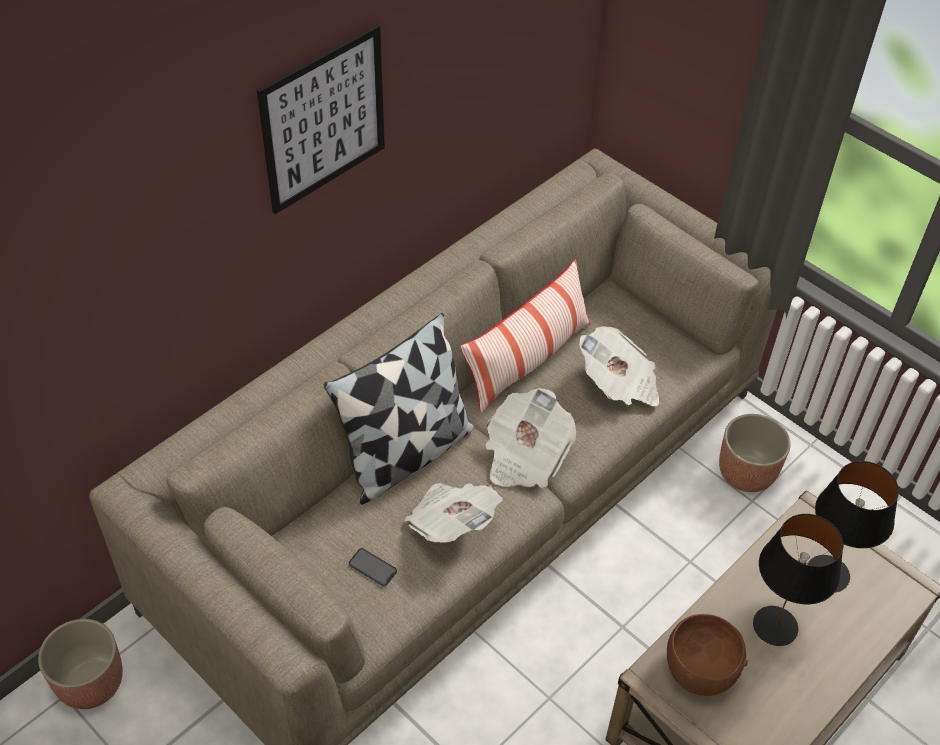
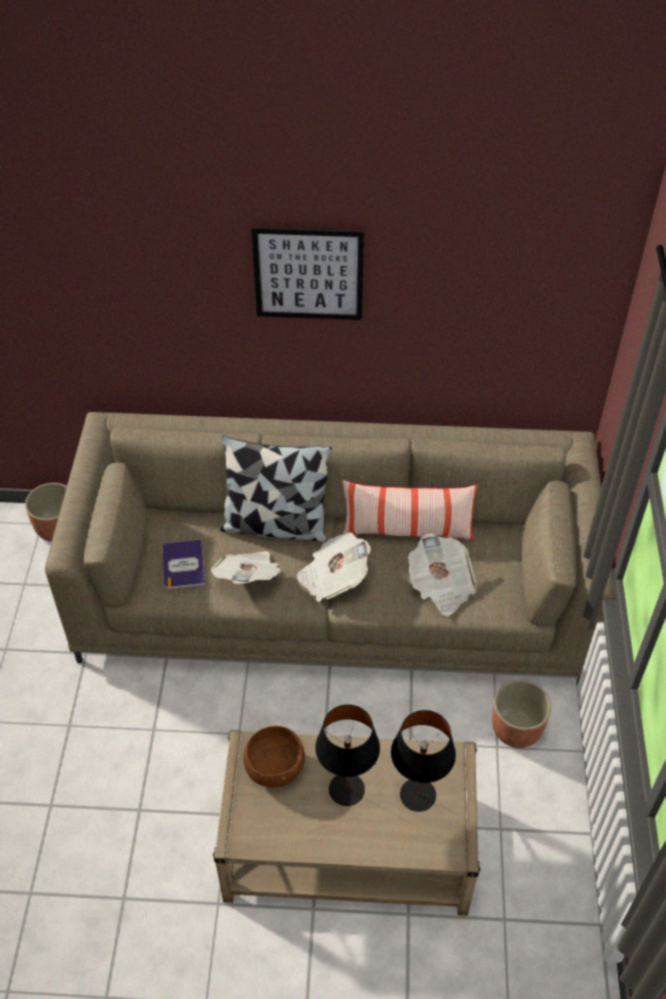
camera: 50 degrees right, 0 degrees up
(372, 568) = (183, 565): phone -> book

